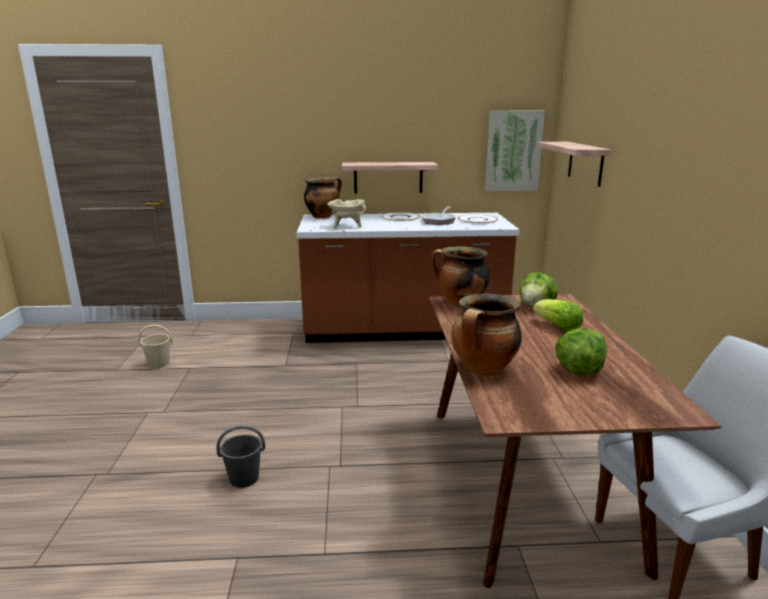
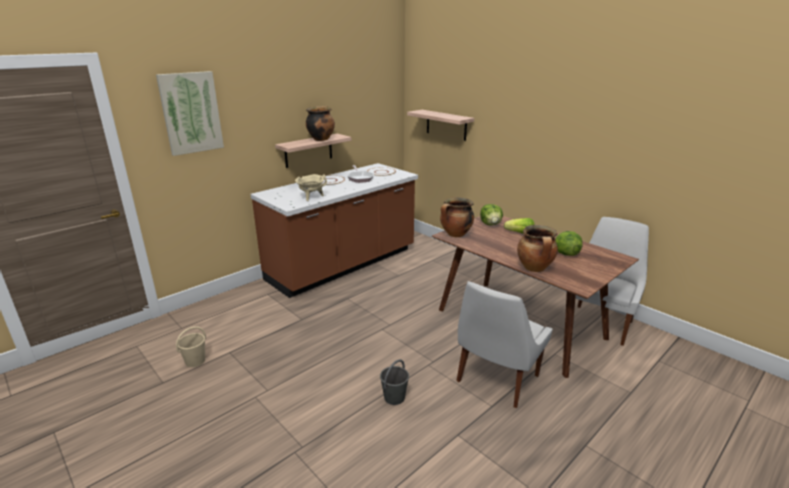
camera: 40 degrees left, 5 degrees up
(323, 216) = (271, 192): cooking pot -> cooking pot (321, 139)
(379, 528) = (496, 380): none -> white chair
(513, 151) = (383, 118): picture -> picture (191, 113)

